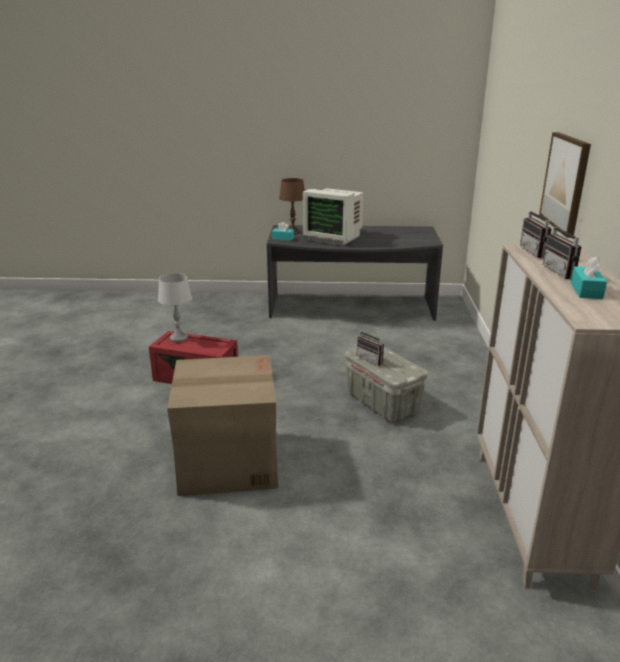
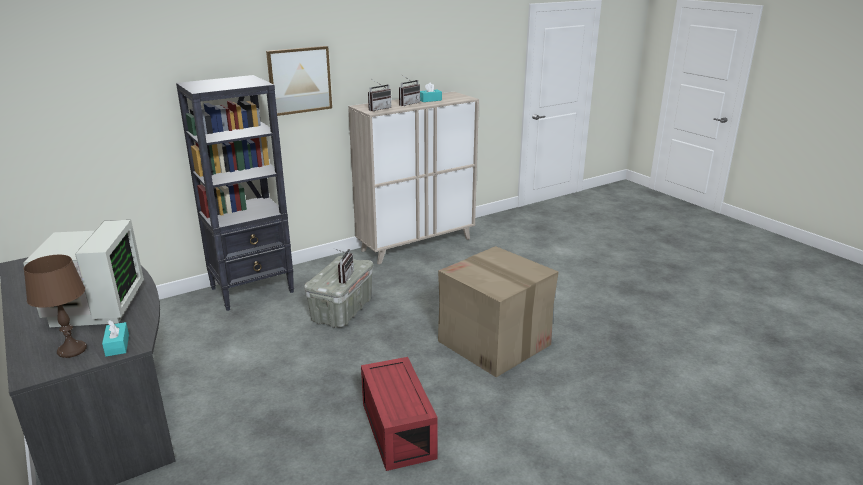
camera: 125 degrees left, 0 degrees up
(179, 338) = (395, 407): grey table lamp -> none
(467, 372) = (253, 290): none -> black bookcase

